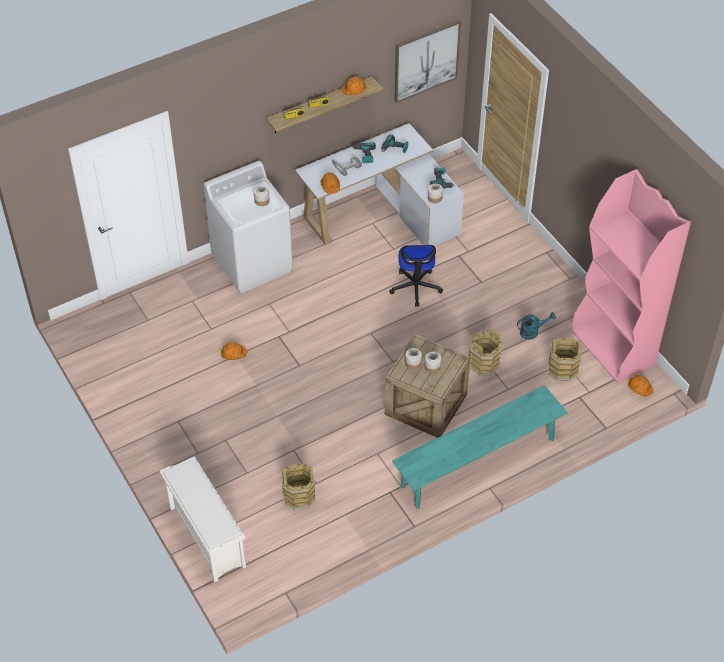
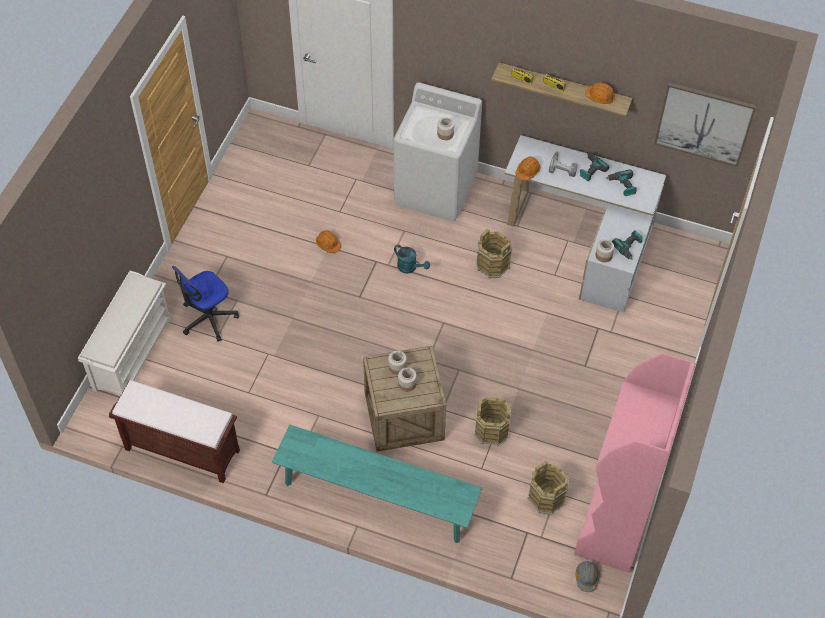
camera: 50 degrees right, 5 degrees up
(299, 496) = (225, 389): brown bucket -> brown bucket (492, 265)
(325, 556) = (181, 450): none -> brown bench
(415, 287) = (527, 321): office chair -> office chair (208, 318)
(532, 331) = (567, 444): turquoise watering can -> turquoise watering can (410, 267)
(640, 388) = (587, 577): orange hard hat -> grey hard hat

